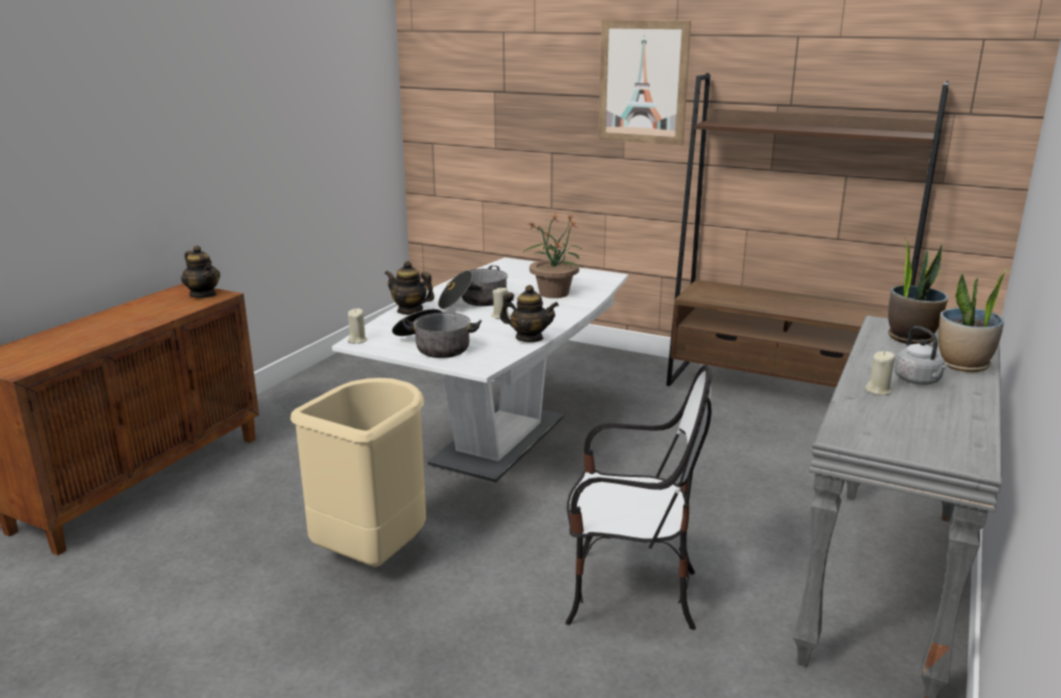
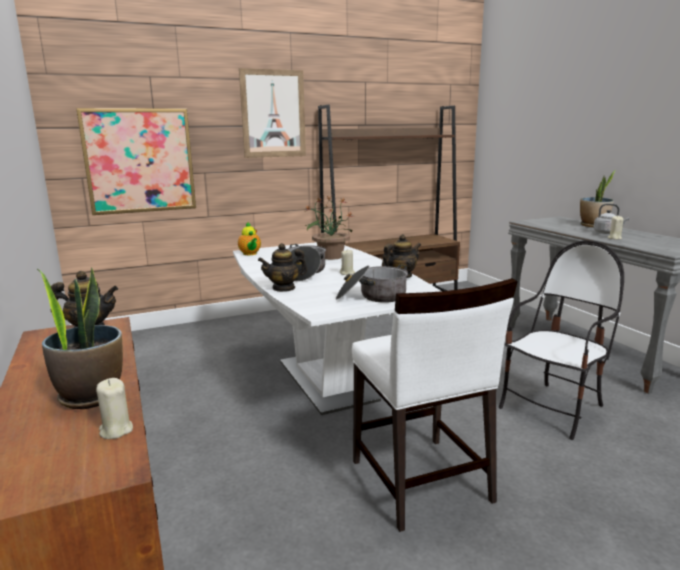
camera: 50 degrees left, 5 degrees down
(357, 340) = (316, 312): beige candle -> beige candle (116, 430)
(373, 553) = (420, 482): beige trash can -> white chair
(484, 131) = (139, 161): none -> picture
(503, 266) = (250, 254): none -> teapot
(910, 338) = (550, 223): potted plant -> potted plant (91, 396)

